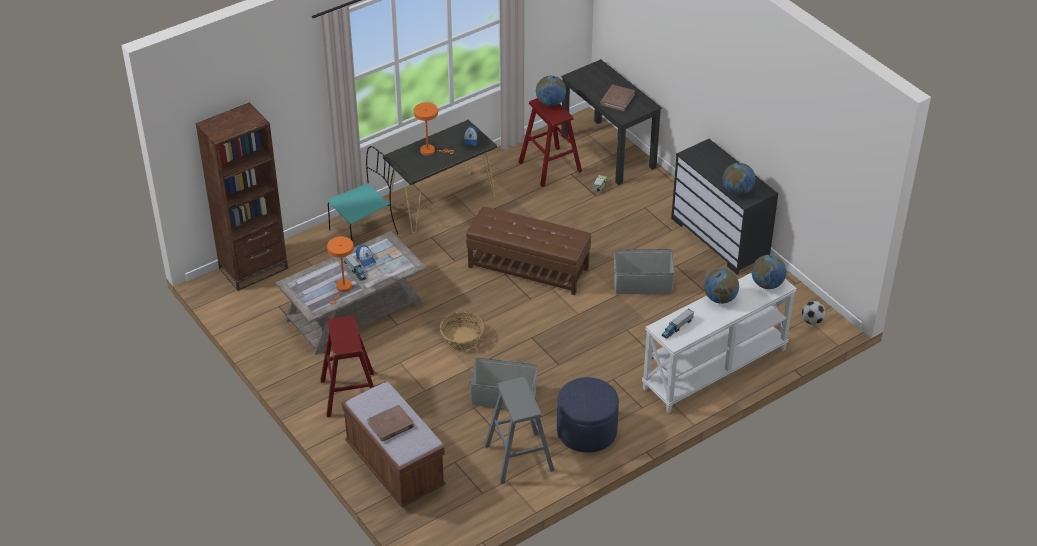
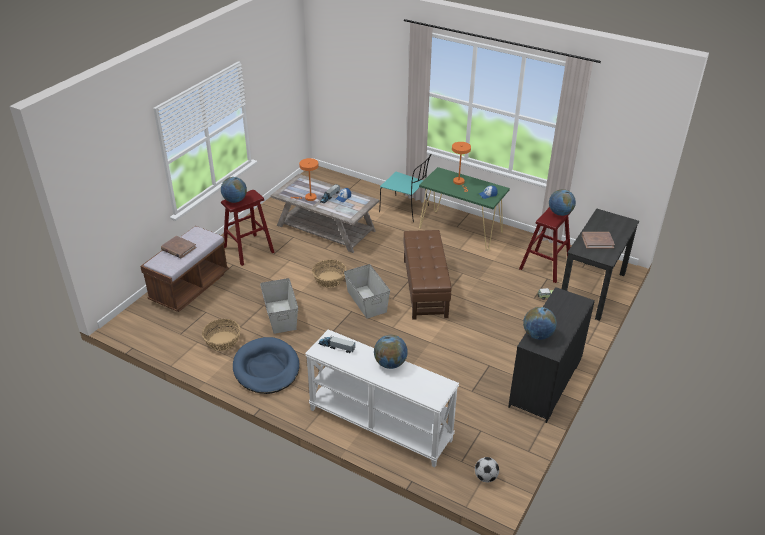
camera: 65 degrees right, 5 degrees down
(253, 268) = (339, 181): brown bookcase -> none
(442, 202) = (461, 230): black console table -> green console table
(519, 458) = (222, 341): grey stool -> basket
(586, 431) = (266, 368): blue ottoman -> blue dog bed
(642, 284) = (452, 352): grey storage box -> grey storage box (367, 301)
(767, 284) = (430, 389): globe -> globe (235, 200)

